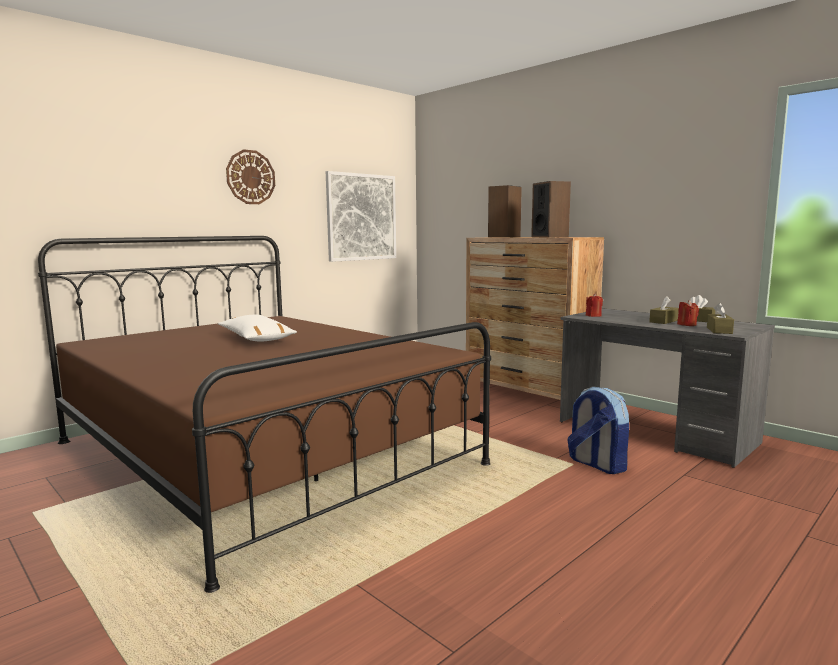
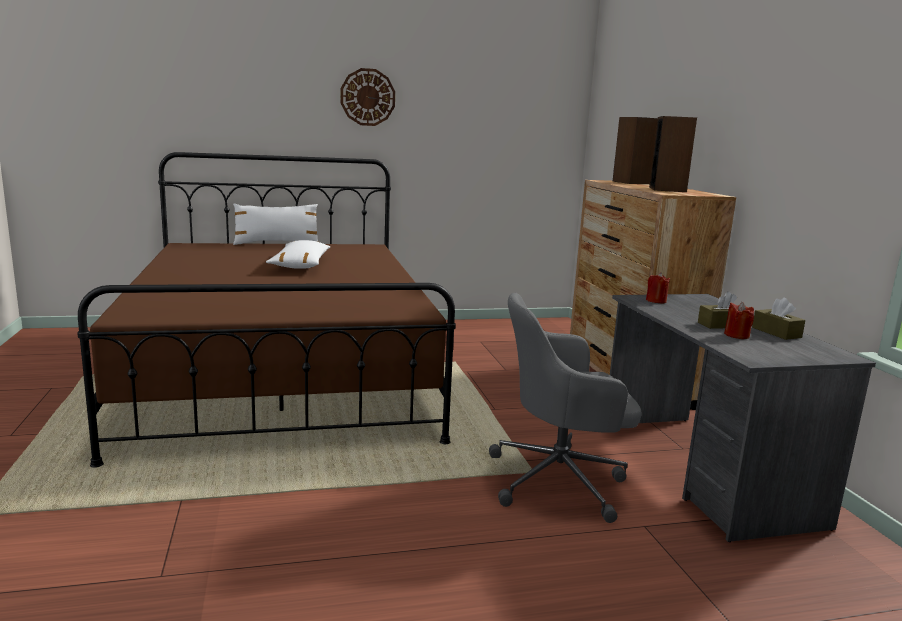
camera: 30 degrees right, 5 degrees up
(181, 328) = (276, 243): none -> white pillow
(361, 217) = (504, 144): picture -> none
(596, 464) = (560, 480): backpack -> grey office chair
(719, 330) = (751, 352): brown tissue box -> none

